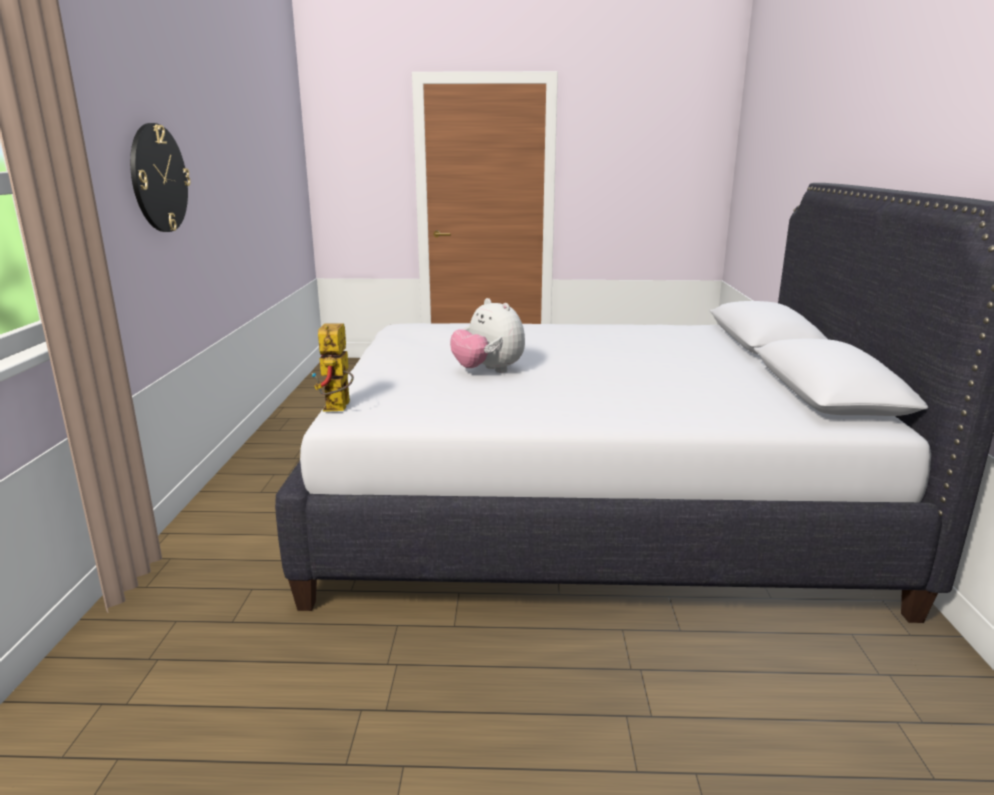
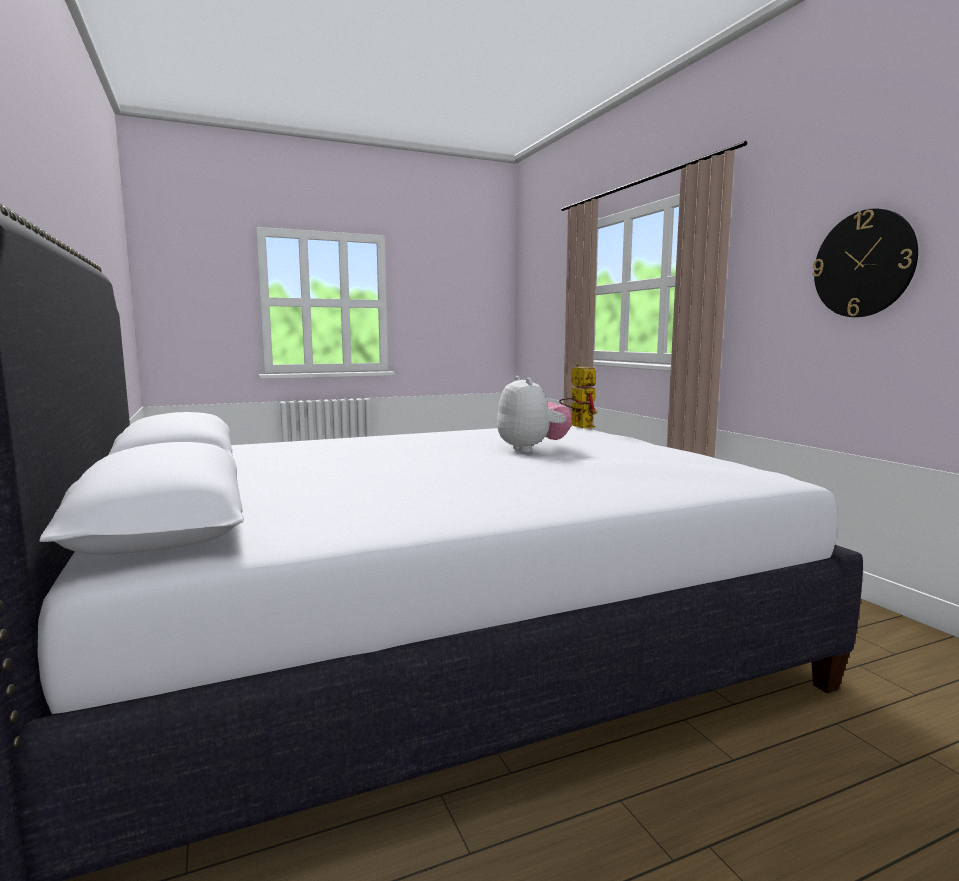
camera: 155 degrees right, 10 degrees down
(488, 371) = (531, 449): plush toy -> plush toy turned 45 degrees clockwise

